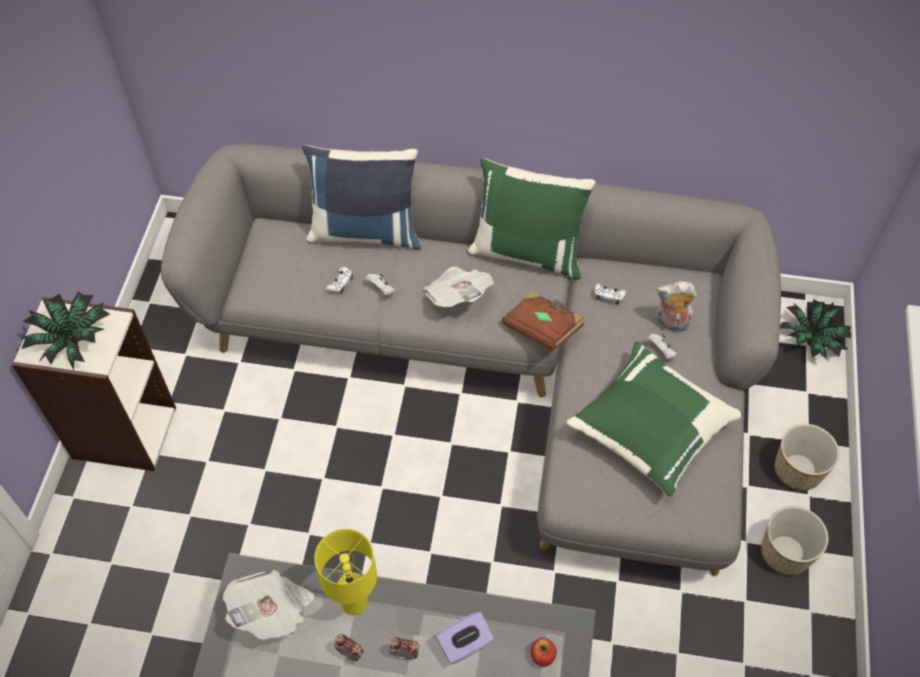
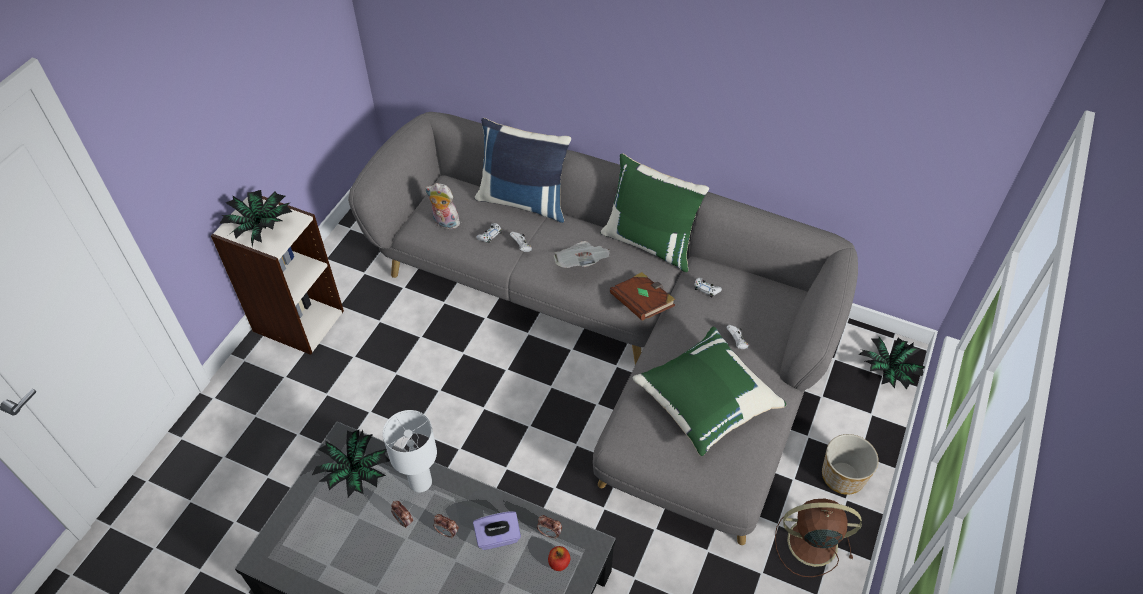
camera: 15 degrees right, 5 degrees down
(273, 611) = (354, 473): newspaper -> potted plant
(354, 601) = (421, 481): yellow table lamp -> white table lamp
(521, 624) = (549, 533): none -> alarm clock
(670, 324) = (751, 322): plush toy -> plush toy (444, 223)
(785, 553) = (809, 542): planter -> brown fan

